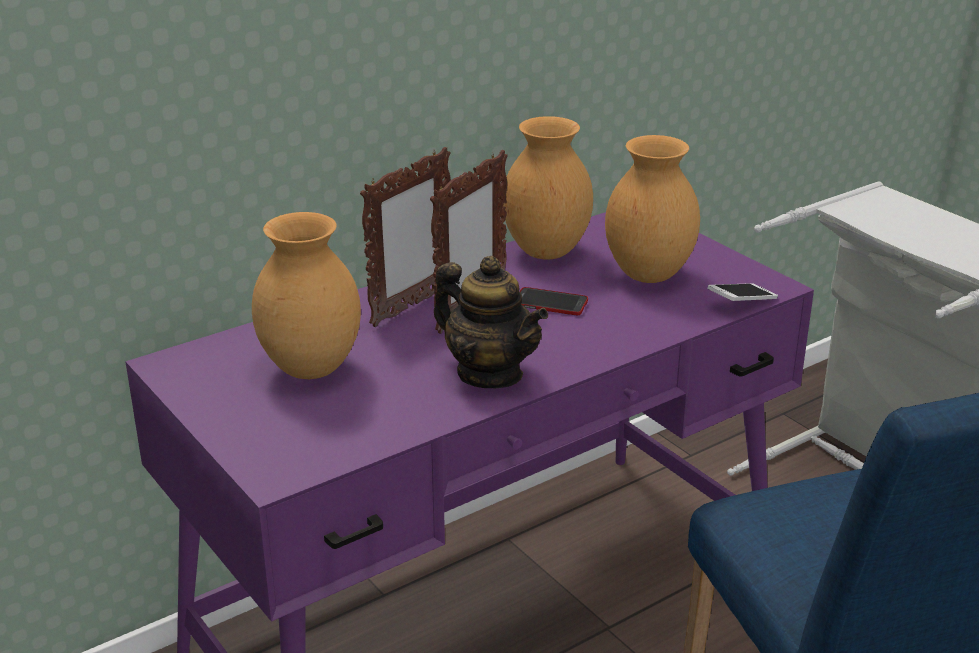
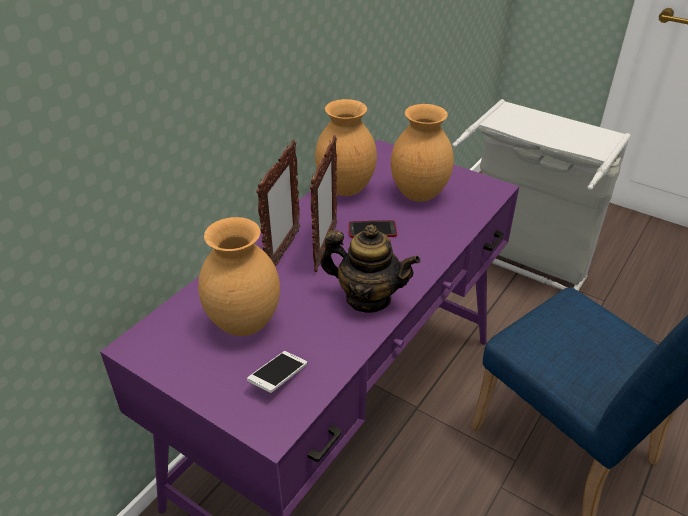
camera: 20 degrees left, 10 degrees up
(741, 302) = (485, 204): phone -> phone (278, 378)

